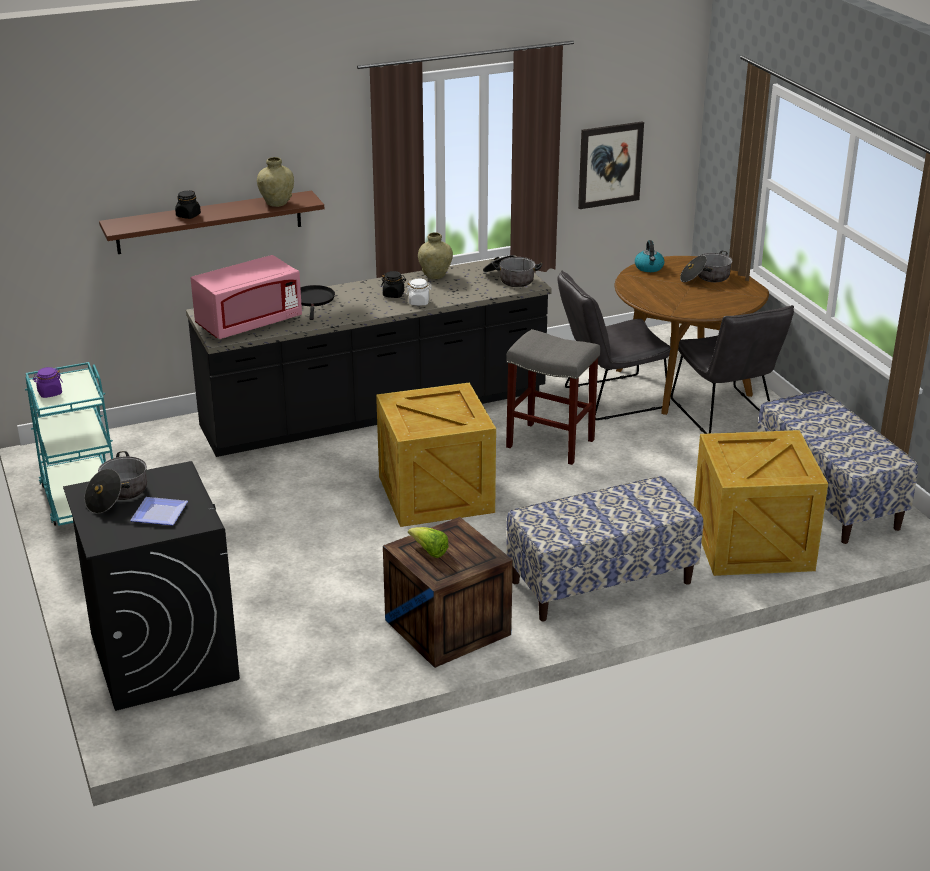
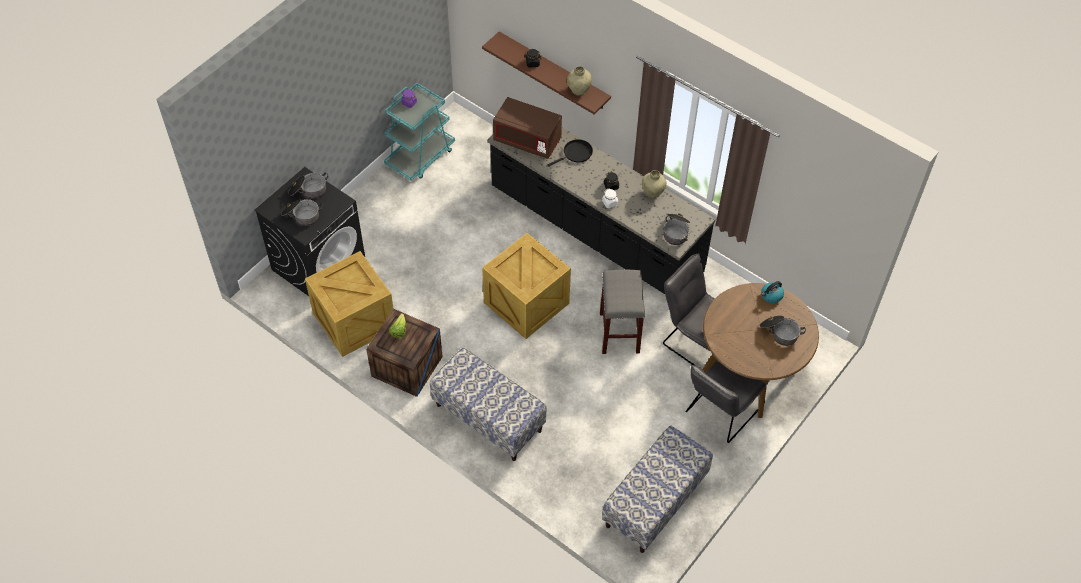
camera: 60 degrees right, 25 degrees up
(160, 514) = (302, 216): plate -> cooking pot
(249, 323) = (527, 140): pink microwave -> brown microwave
(610, 165) = (804, 218): picture -> none
(751, 545) = (573, 477): crate -> crate (353, 320)

